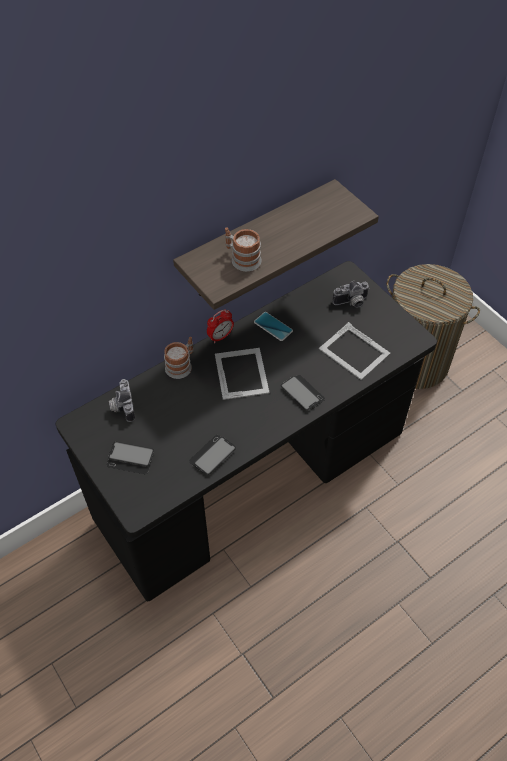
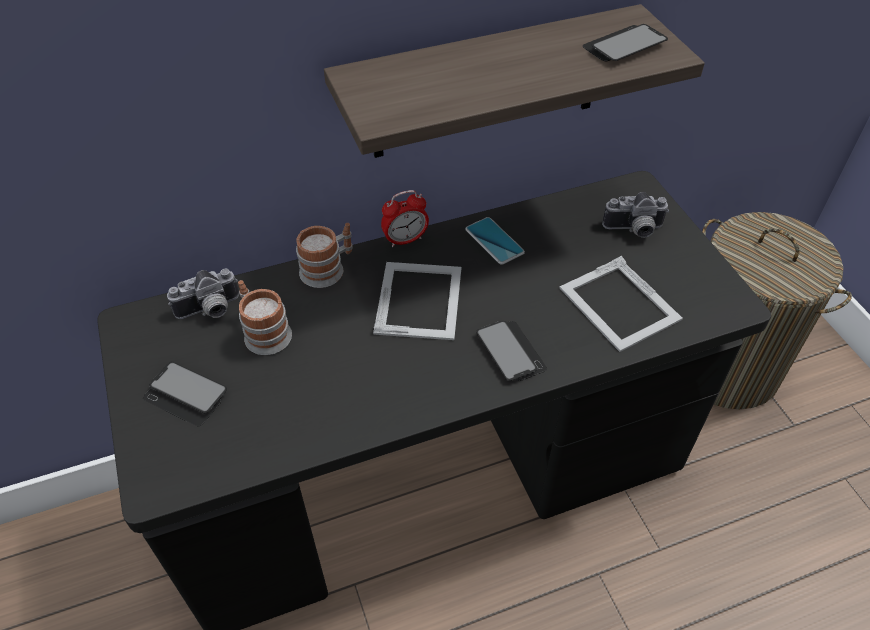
camera: 15 degrees right, 5 degrees down
(122, 406) = (210, 311): camera -> camera turned 120 degrees counterclockwise
(212, 455) = (321, 420): phone -> phone (624, 45)
(242, 258) = (439, 84): mug -> mug (264, 332)

